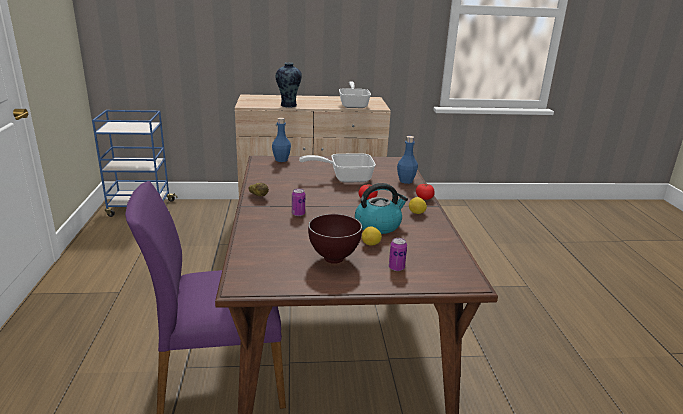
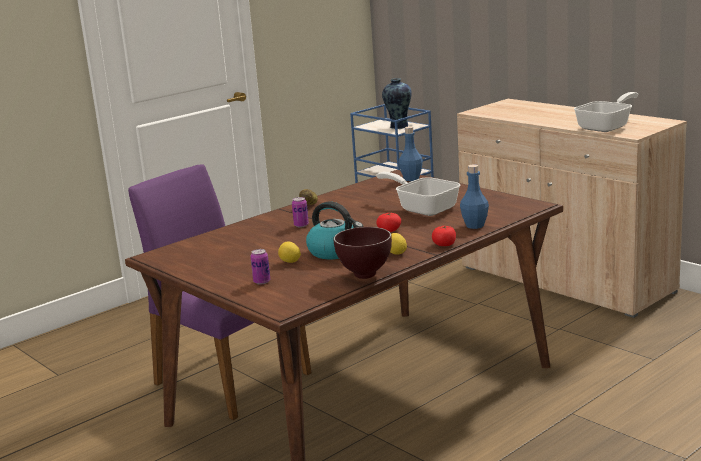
camera: 55 degrees right, 5 degrees down
(288, 105) = (521, 118): vase -> vase (398, 126)
(335, 260) = (238, 262): brown bowl -> brown bowl (365, 276)

